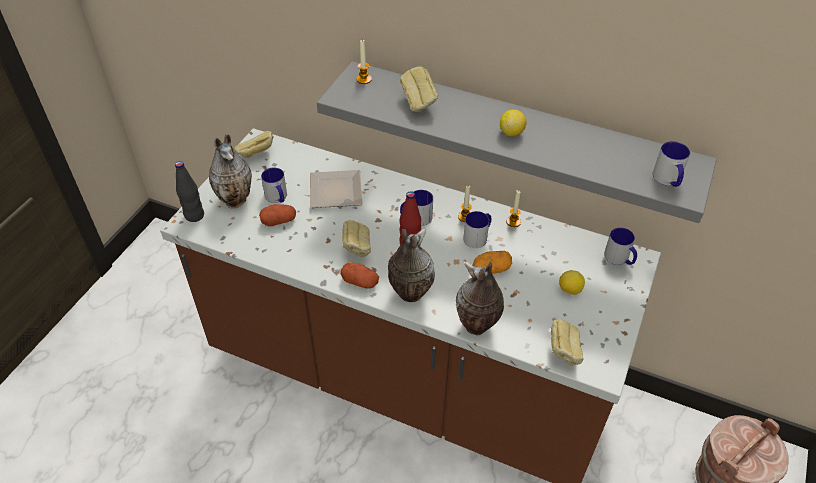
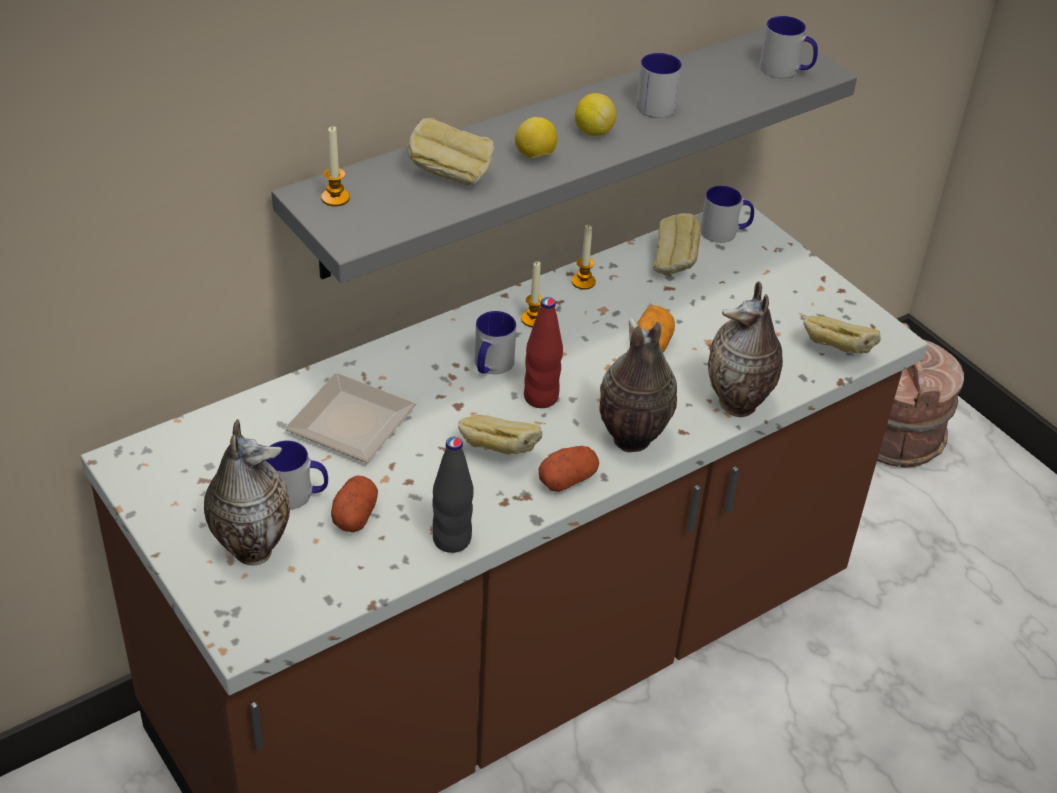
camera: 60 degrees left, 5 degrees down
(194, 215) = (237, 617): black bottle -> black bottle (452, 540)
(256, 155) = (163, 478): bread -> bread (674, 265)
(478, 237) = (582, 326): mug -> mug (653, 102)
(569, 290) = (742, 297): lemon -> lemon (535, 156)

